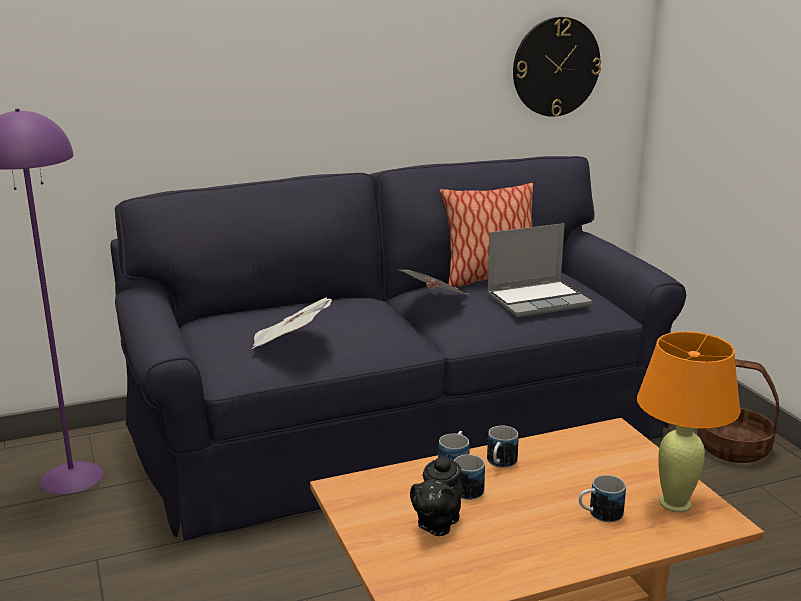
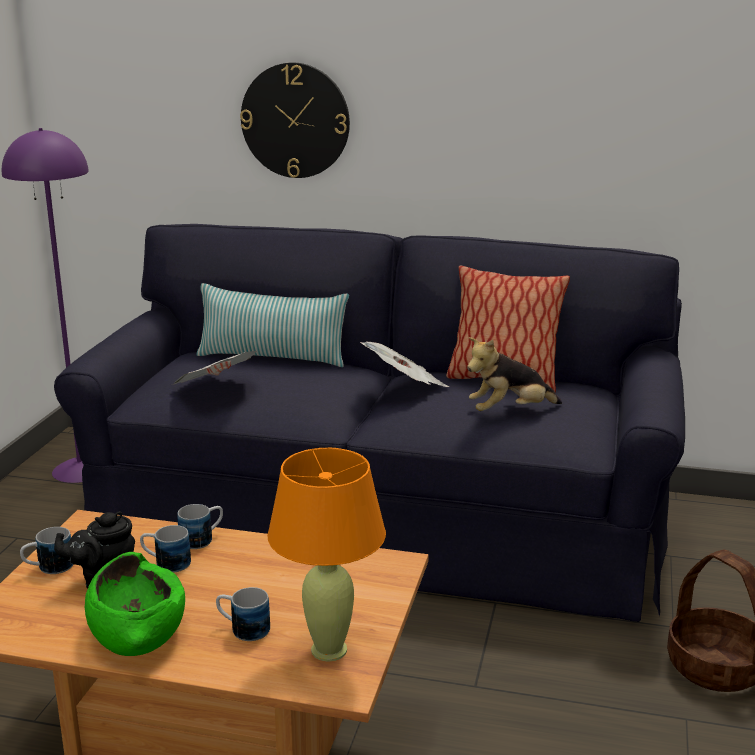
camera: 35 degrees right, 0 degrees up
(284, 306) = (272, 358): none -> pillow
(500, 463) = (240, 552): mug -> mug (48, 568)
(531, 549) = (137, 631): none -> green bowl
(538, 300) = (509, 412): laptop -> plush toy
(556, 67) = (666, 141): wall clock -> wall clock (295, 120)

